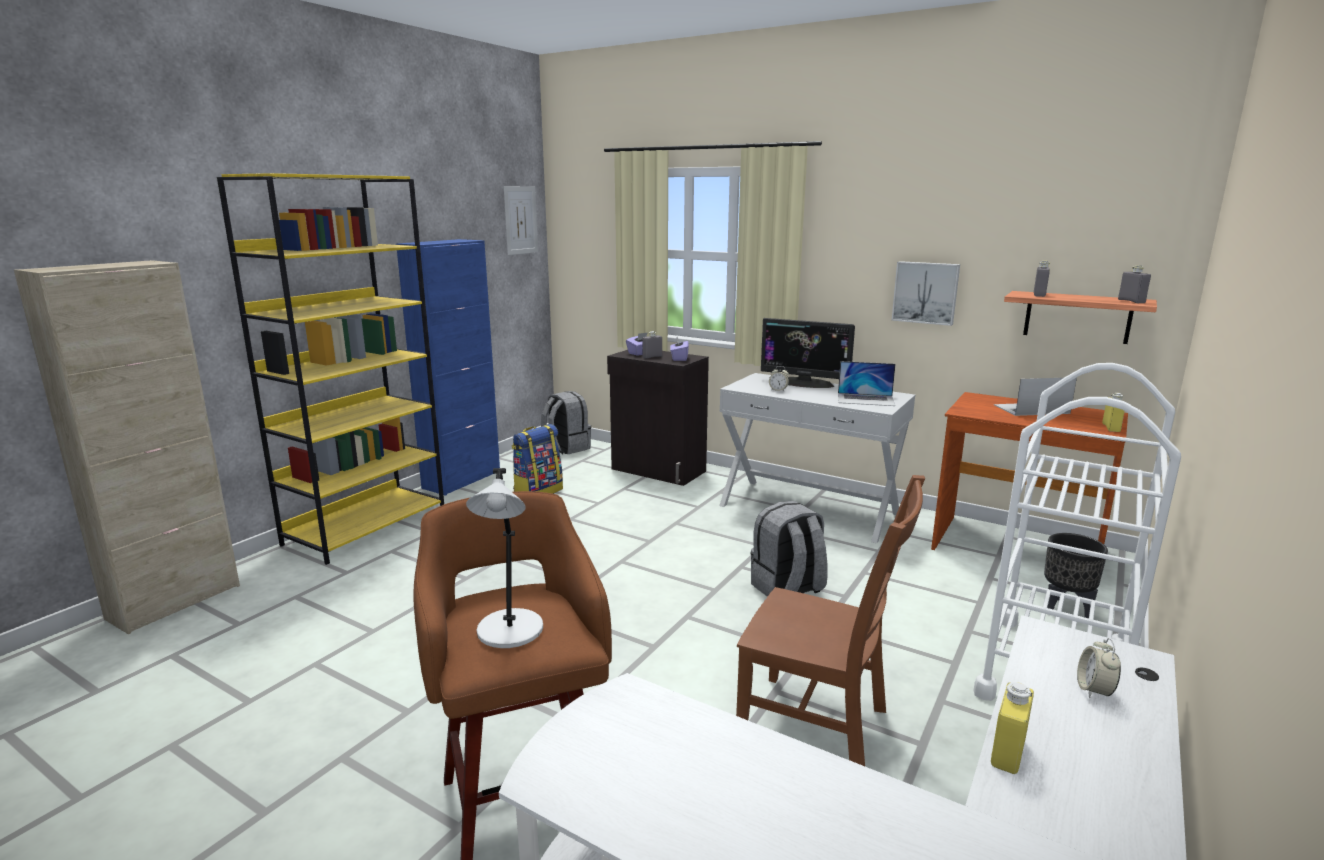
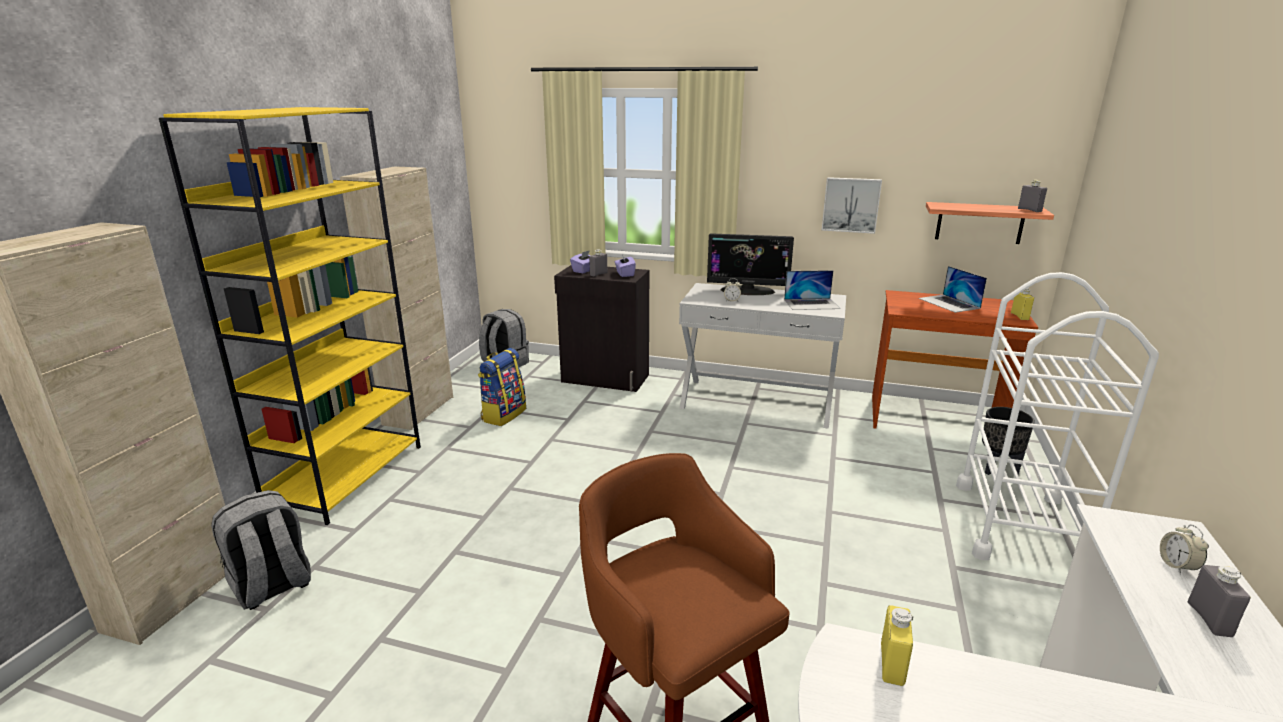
camera: 15 degrees left, 5 degrees up
(462, 480) = (419, 410): blue cabinet -> beige cabinet
(510, 632) = (693, 600): grey table lamp -> none
(520, 220) = (443, 141): picture -> none
(787, 589) = (780, 483): grey backpack -> grey backpack (272, 587)
(819, 728) = (877, 611): brown chair -> none
(1007, 752) = (1165, 637): yellow bottle -> yellow bottle (892, 664)
(1031, 409) = (949, 303): laptop -> laptop turned 90 degrees counterclockwise
(1039, 295) = (954, 206): grey bottle -> grey bottle (1209, 619)

